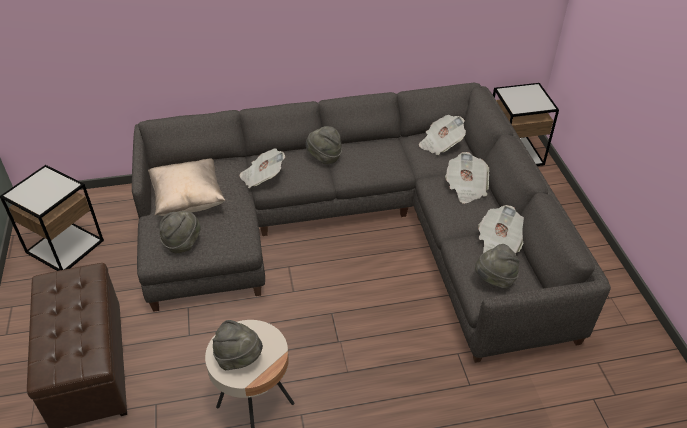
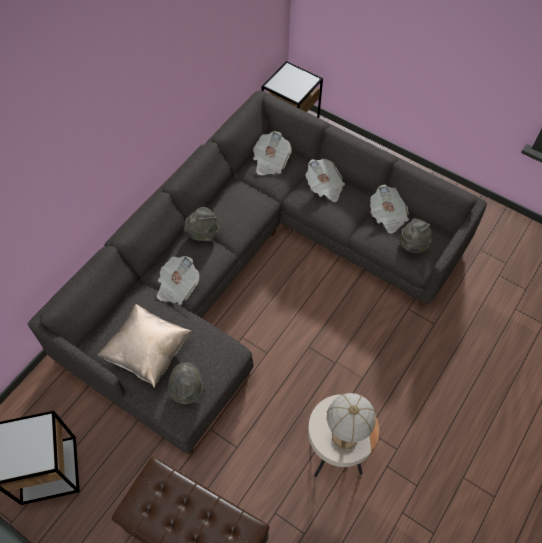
camera: 45 degrees left, 15 degrees up
(239, 358) = (344, 436): grey hat -> table lamp

